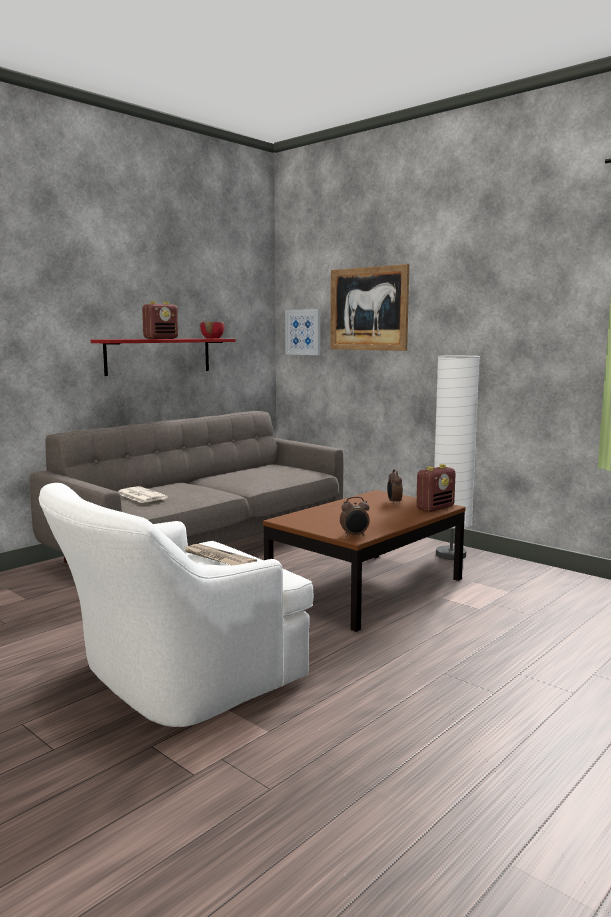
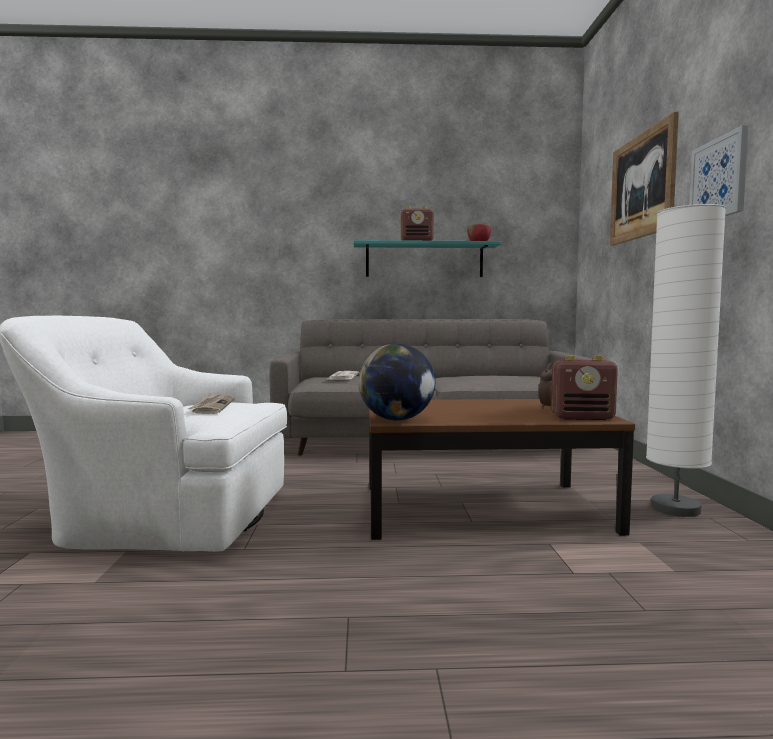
camera: 45 degrees right, 5 degrees down
(159, 356) = (424, 260): red shelf -> turquoise shelf
(303, 332) = (594, 232): picture -> picture (719, 179)
(354, 535) = (397, 419): alarm clock -> globe

